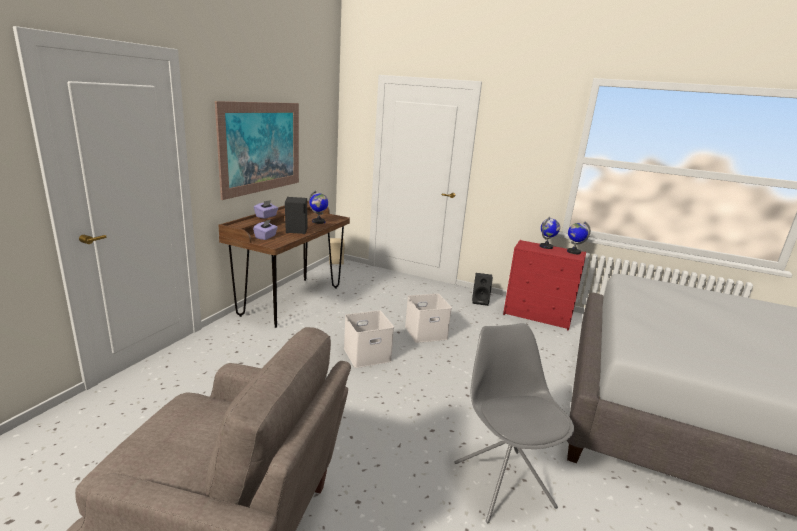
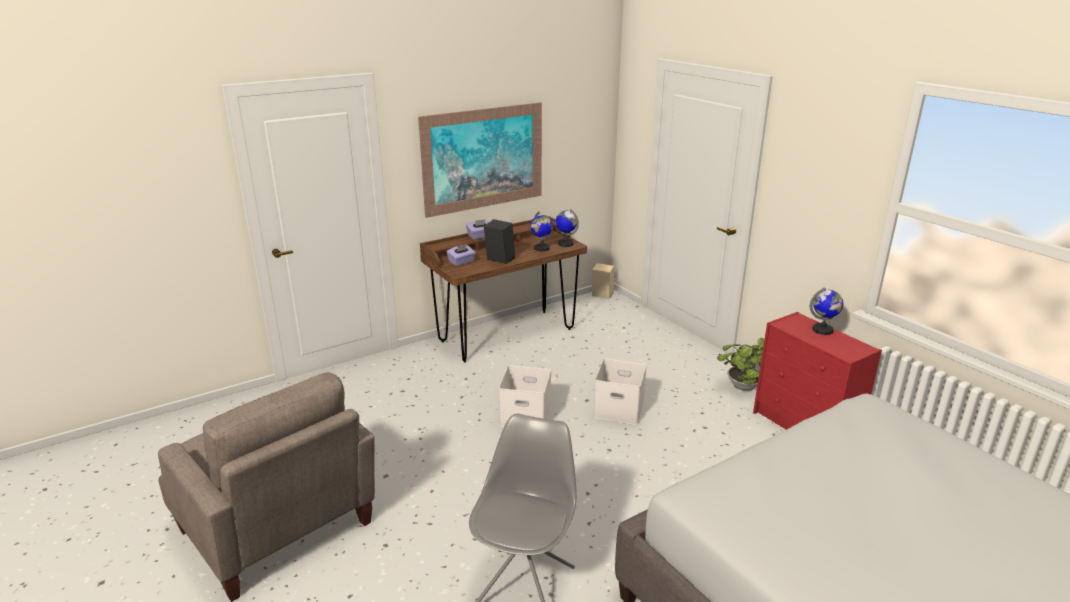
camera: 35 degrees right, 5 degrees up
(480, 301) = (741, 387): black speaker -> potted plant
(573, 252) = (857, 346): globe -> globe (565, 244)

